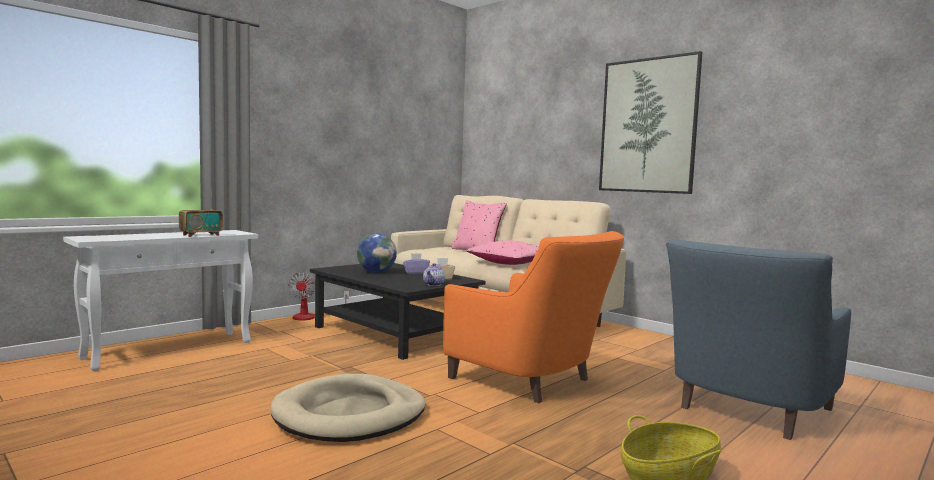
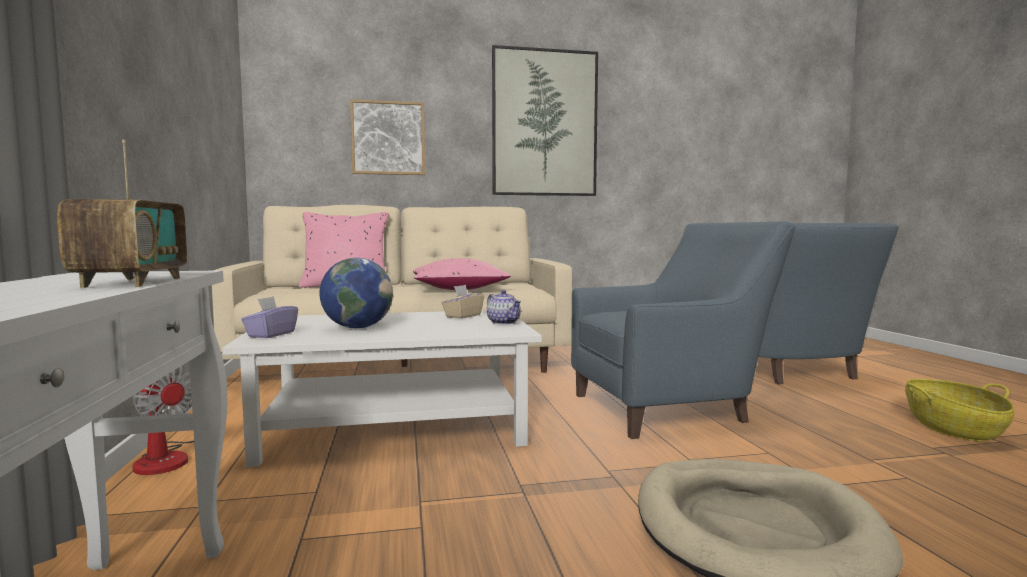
camera: 55 degrees left, 0 degrees up
(394, 333) = (394, 424): black coffee table -> white coffee table
(416, 272) = (400, 317): purple tissue box -> purple tissue box (271, 334)
(532, 381) = (674, 408): orange armchair -> blue armchair
(533, 146) = (388, 138): none -> picture

